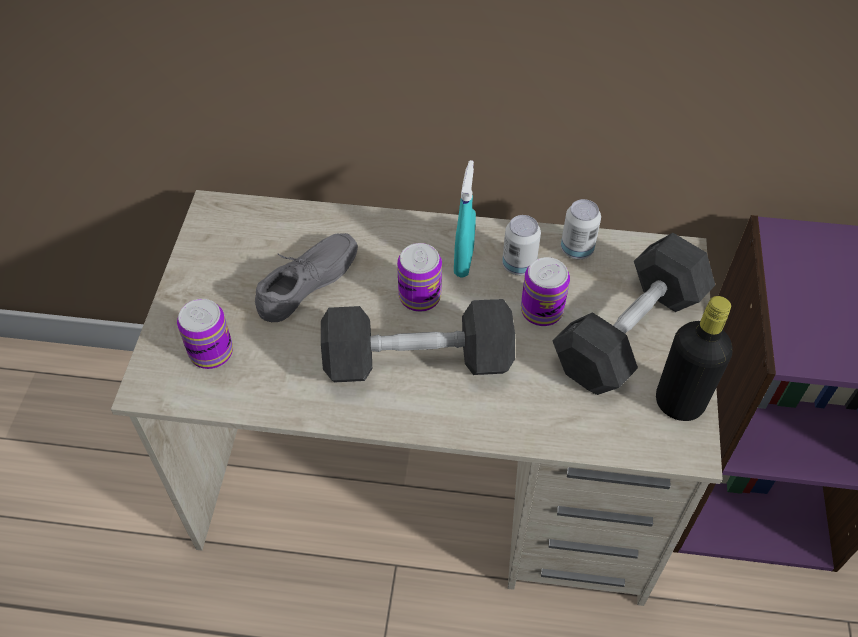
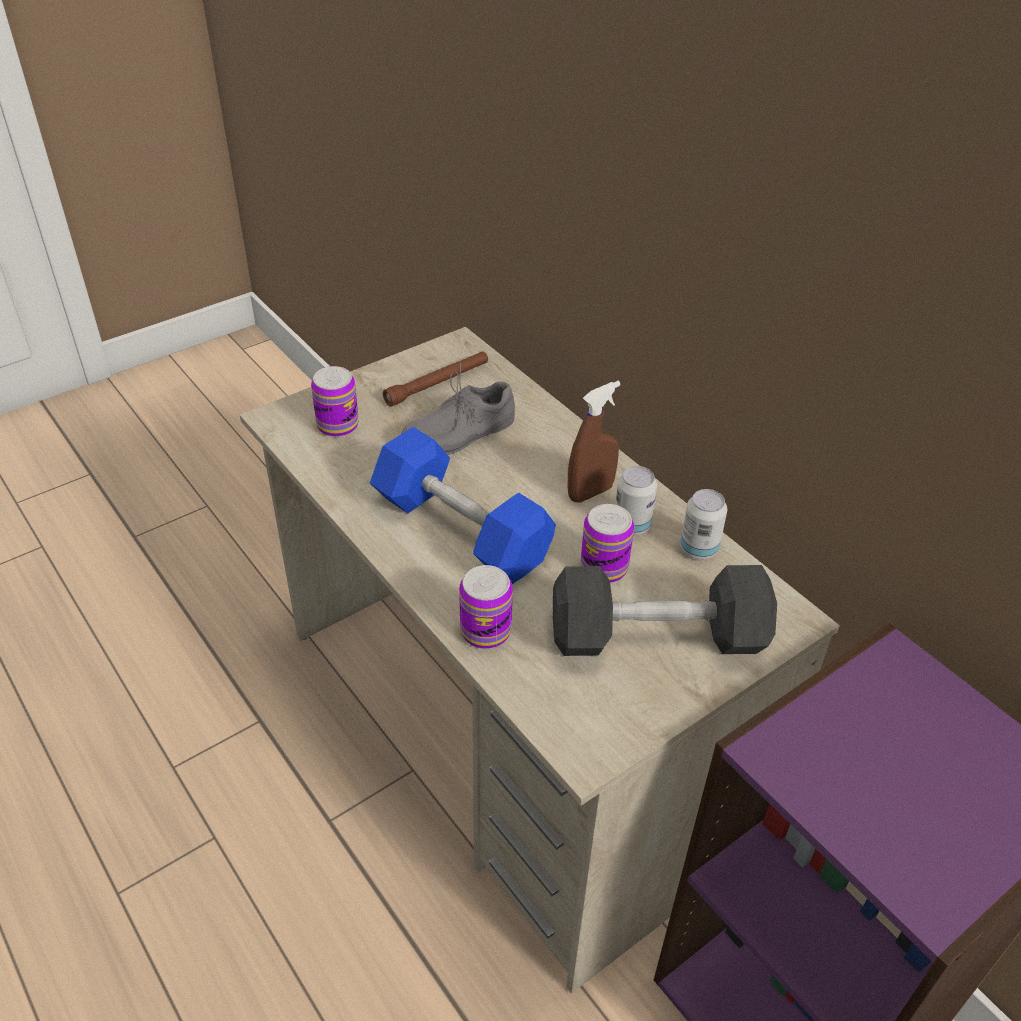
camera: 45 degrees right, 10 degrees down
(242, 256) = (437, 384): none -> brown flashlight
(311, 285) = (457, 431): grey shoe -> grey shoe turned 150 degrees clockwise
(418, 361) = (461, 529): grey dumbbell -> blue dumbbell
(420, 297) = (522, 491): can -> can (485, 631)
(463, 261) = (590, 492): turquoise spray bottle -> brown spray bottle
(679, 403) = (625, 717): black bottle -> none

